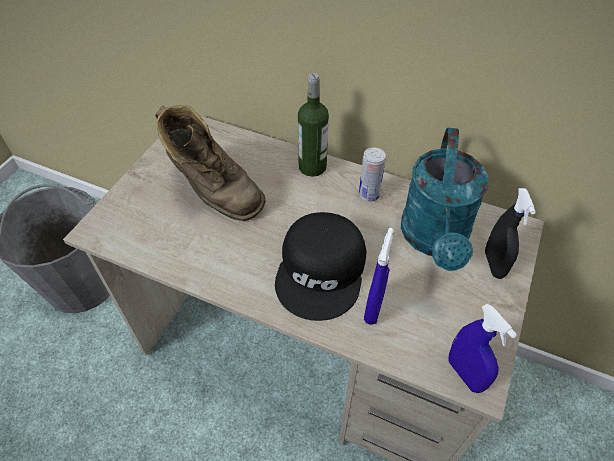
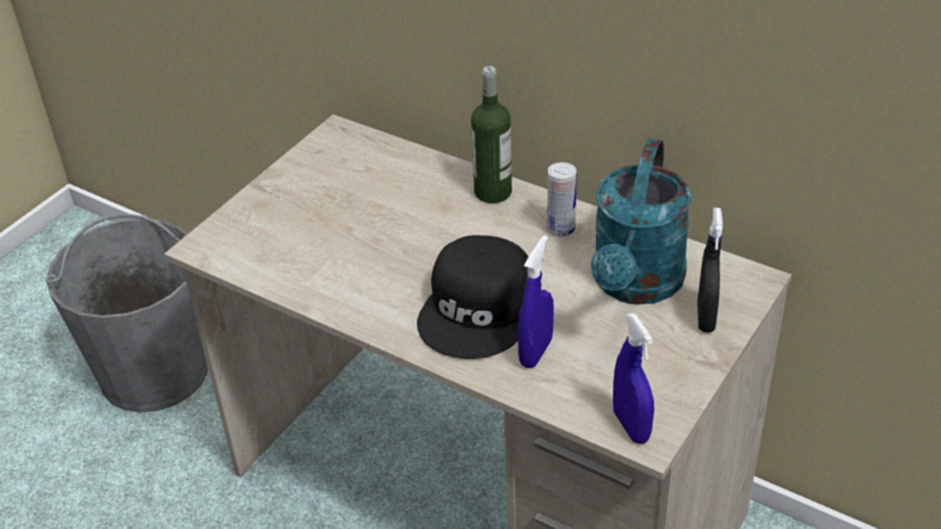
camera: 10 degrees right, 10 degrees down
(213, 192) = (357, 214): brown boot -> none

